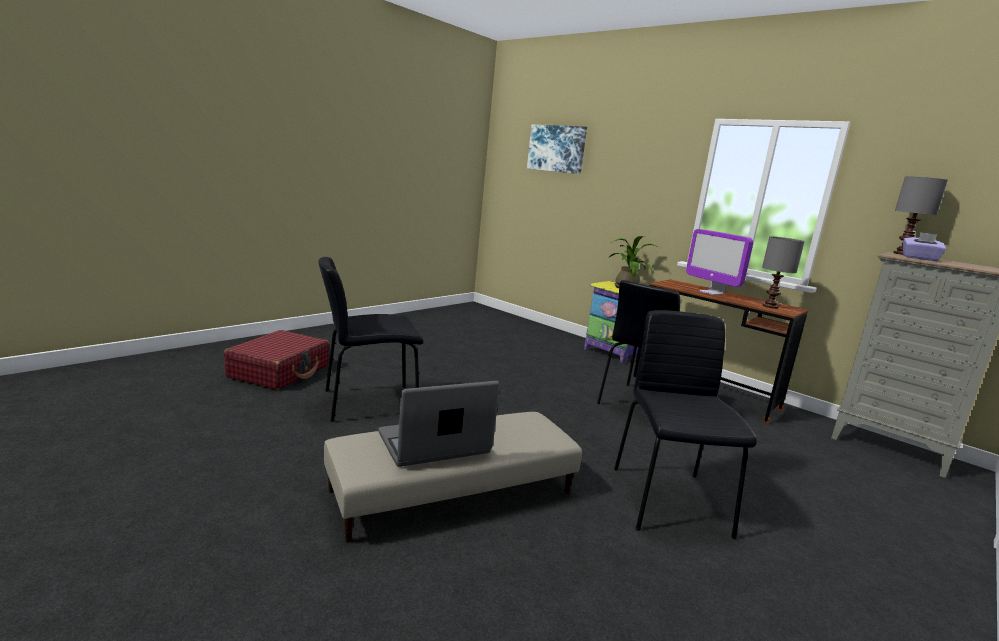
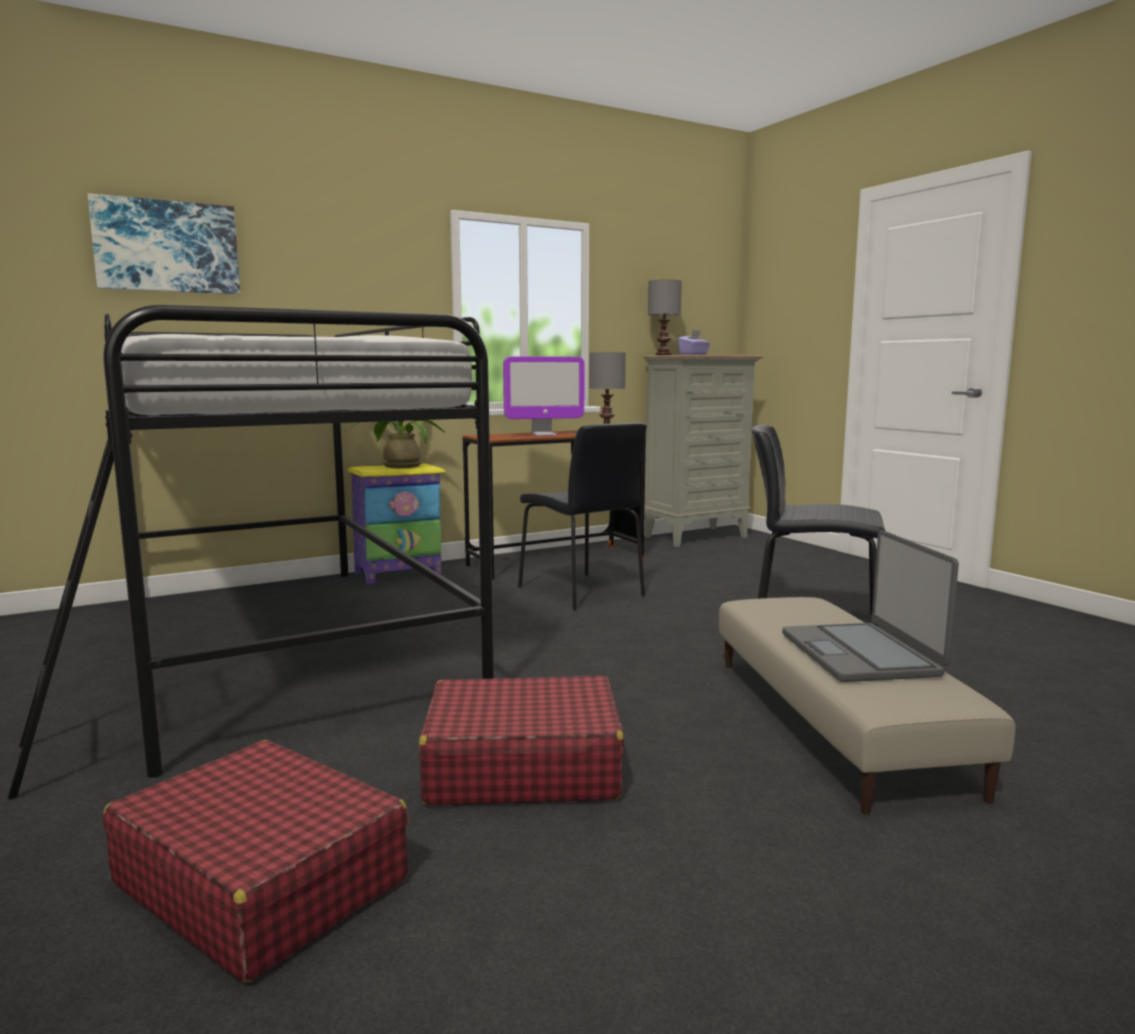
camera: 70 degrees left, 5 degrees down
(367, 403) = (521, 767): black chair -> red suitcase
(477, 344) = (275, 646): none -> black bed

